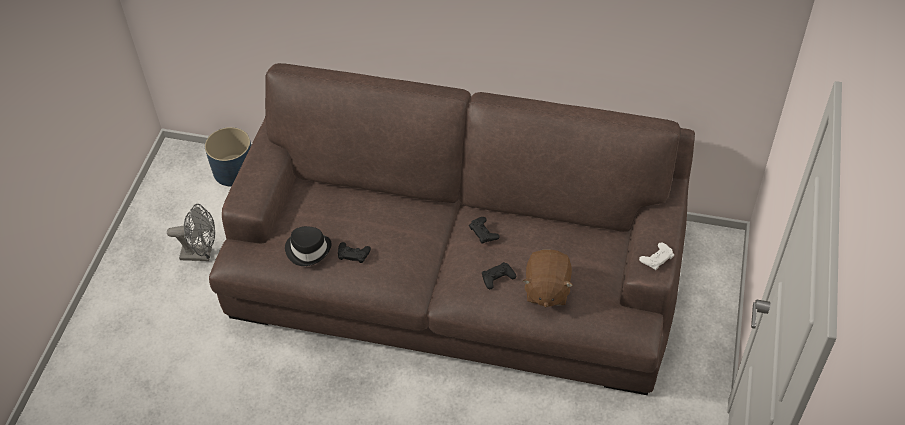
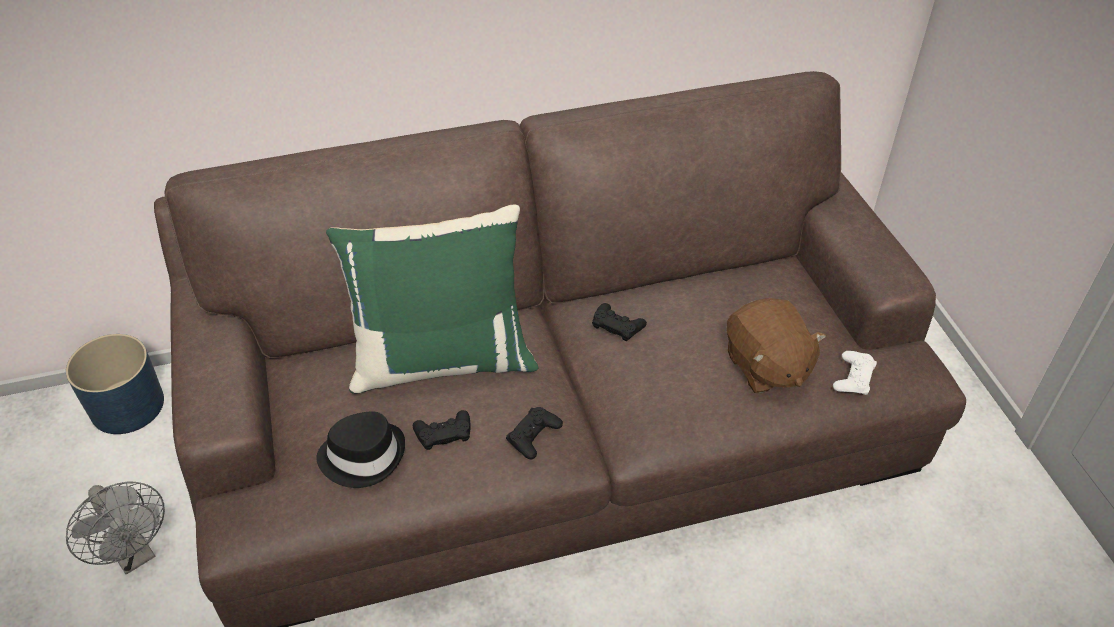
camera: 30 degrees left, 5 degrees down
(201, 254) = (135, 554): grey fan -> grey fan turned 75 degrees clockwise
(378, 214) = (442, 359): none -> green pillow
(498, 277) = (687, 377): black game controller -> black game controller (534, 436)
(656, 258) = (889, 262): white game controller -> white game controller (853, 377)

